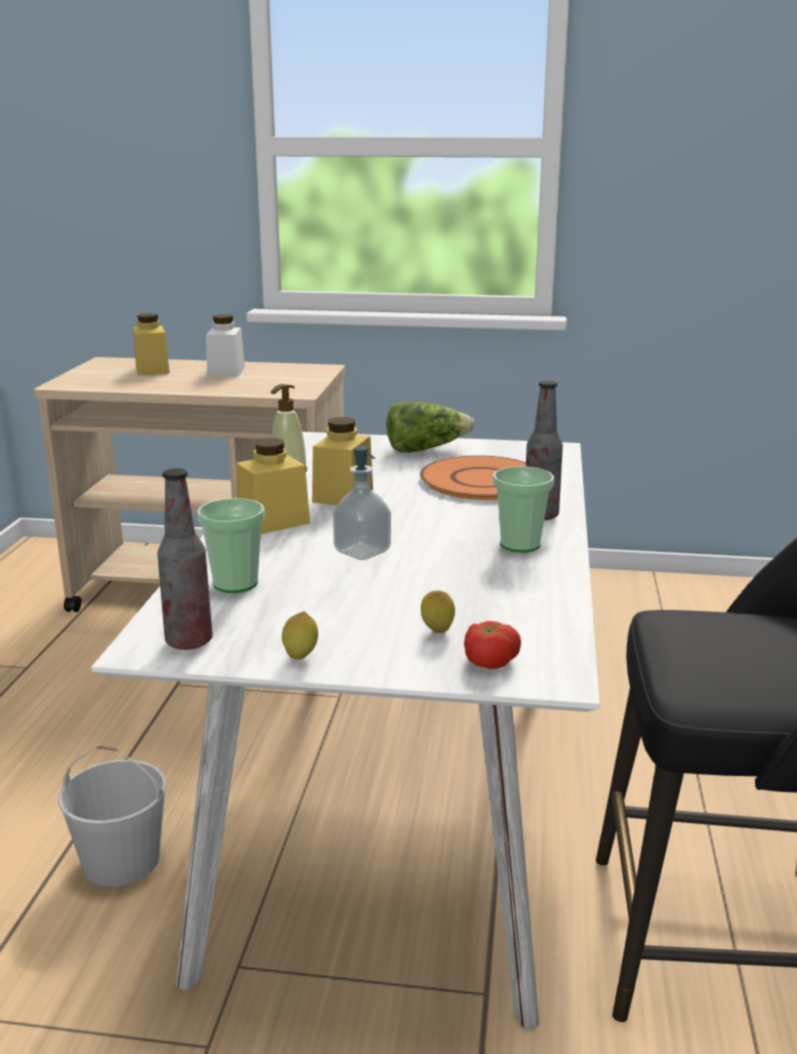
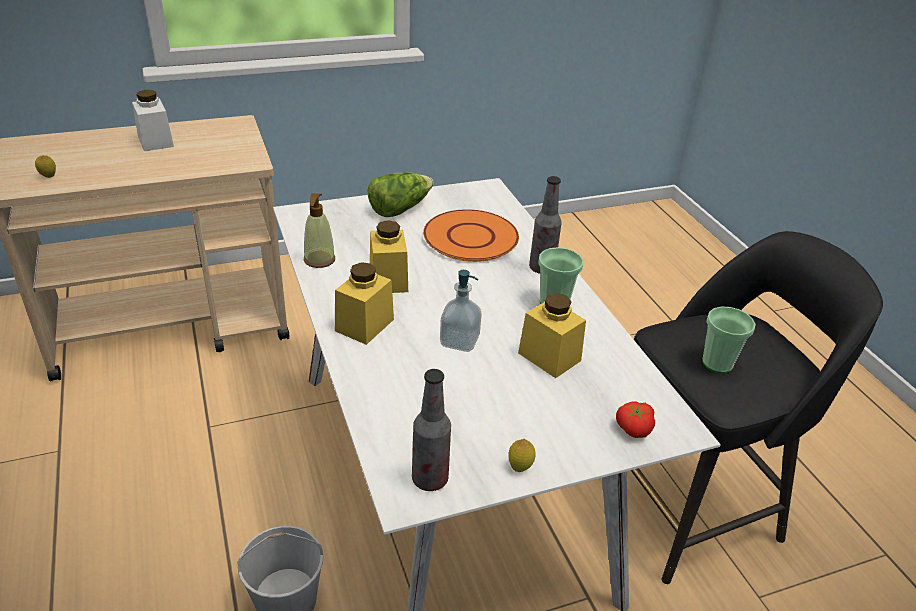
camera: 30 degrees left, 15 degrees up
(152, 370) = (81, 150): yellow jar -> yellow jar (549, 357)
(235, 584) = (403, 405): cup -> cup (717, 363)
(437, 632) = (580, 411): lemon -> lemon (48, 177)

